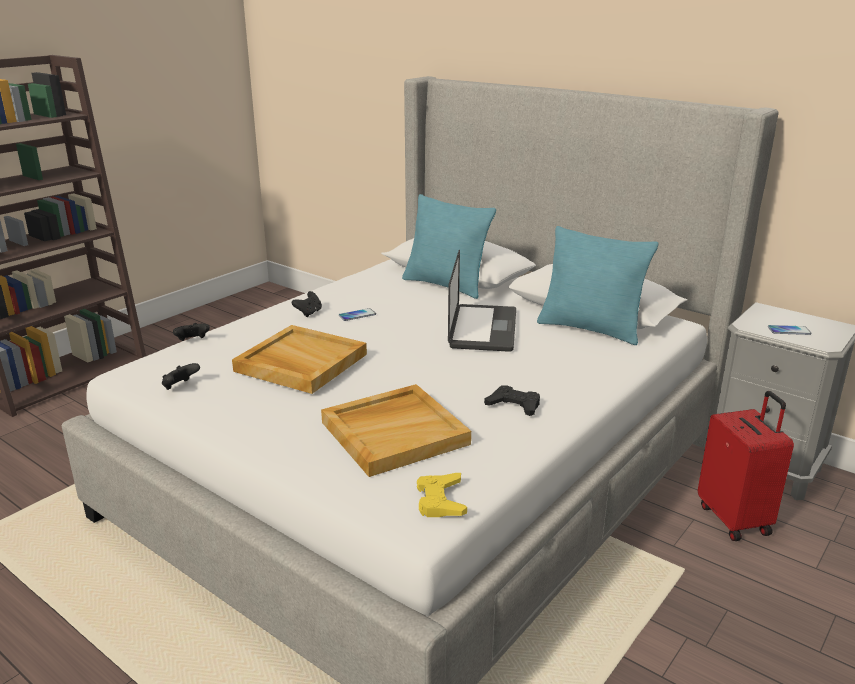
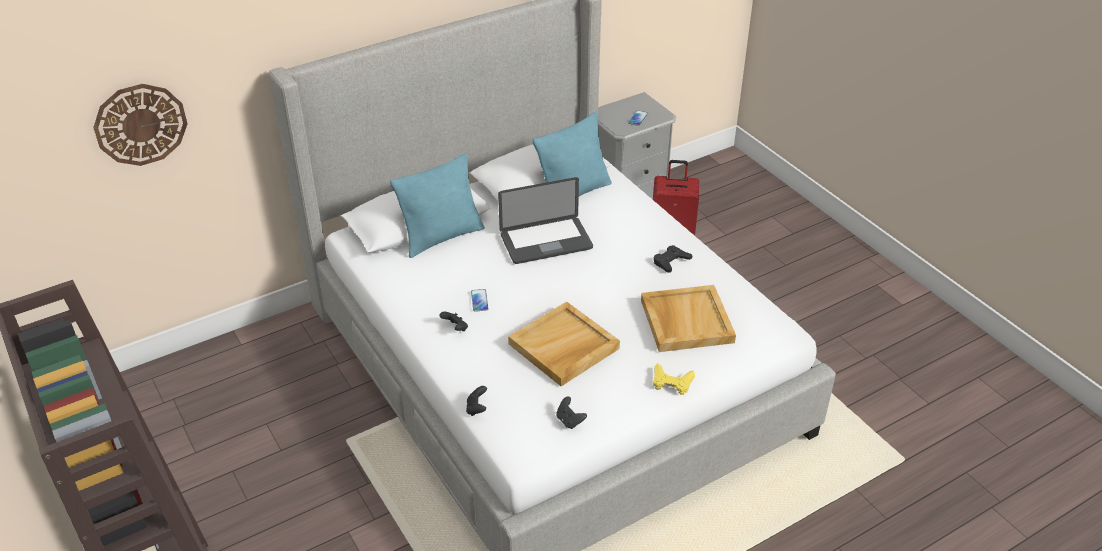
camera: 70 degrees left, 15 degrees up
(346, 89) = (140, 124): none -> wall clock
(440, 500) = (767, 320): yellow game controller -> yellow game controller (672, 382)
(483, 329) = (546, 242): laptop -> laptop turned 135 degrees clockwise

